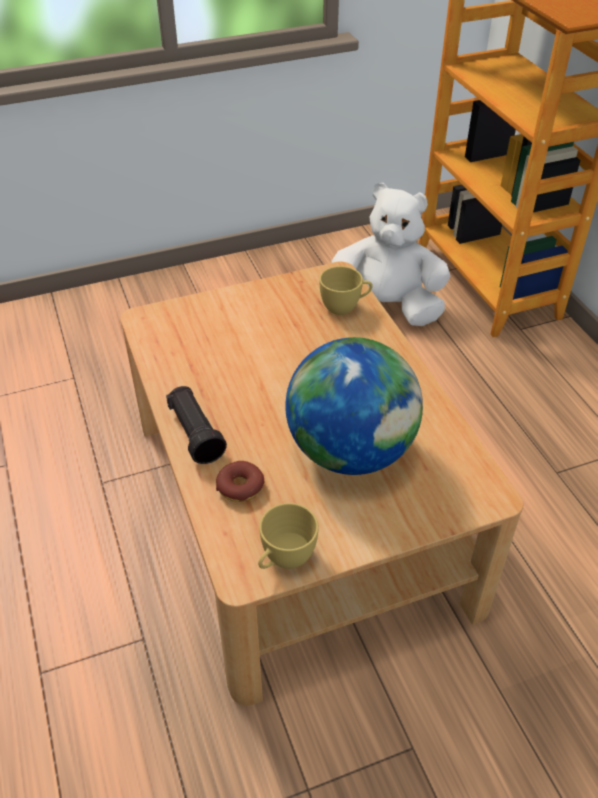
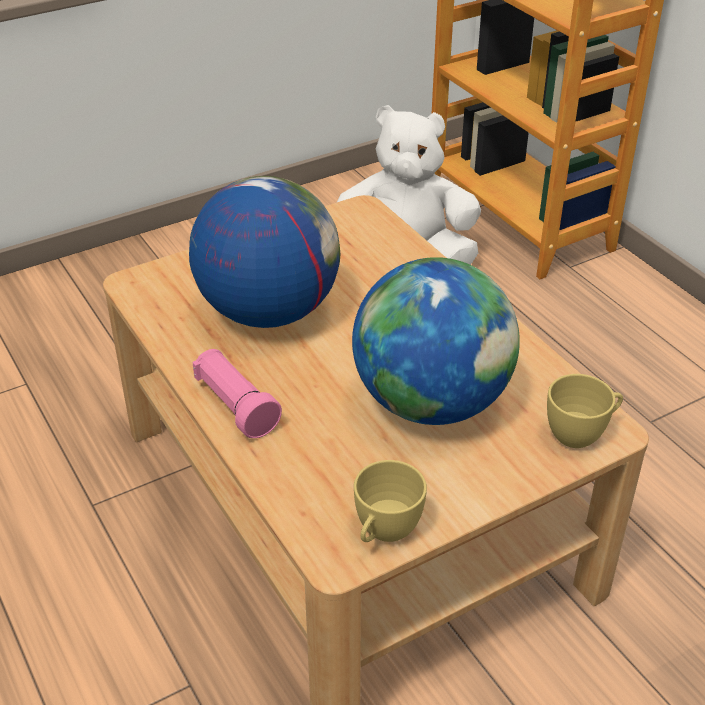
camera: 10 degrees left, 5 degrees down
(195, 434) = (235, 406): black flashlight -> pink flashlight
(240, 487) = (307, 458): donut -> none
(241, 355) = (268, 311): none -> globe
(345, 307) = (381, 245): yellow cup -> yellow cup (581, 434)

